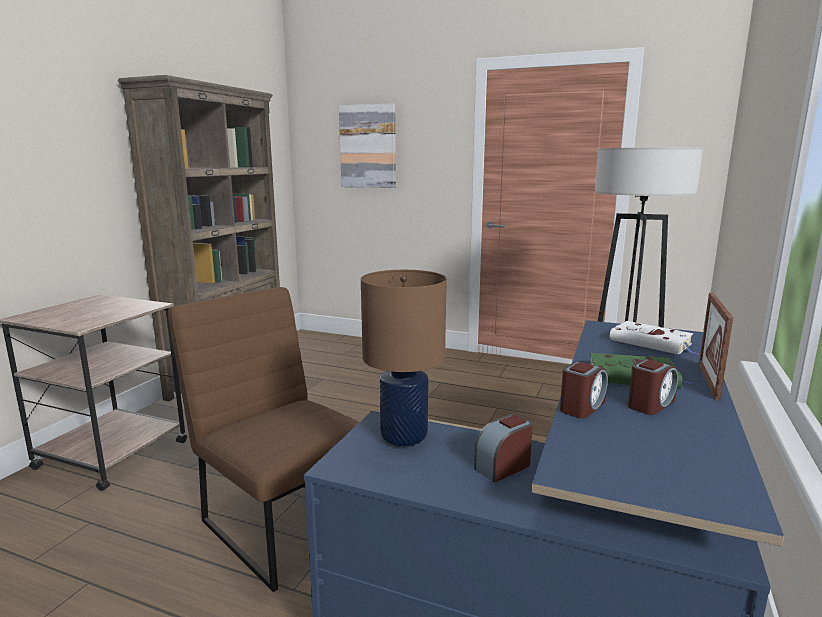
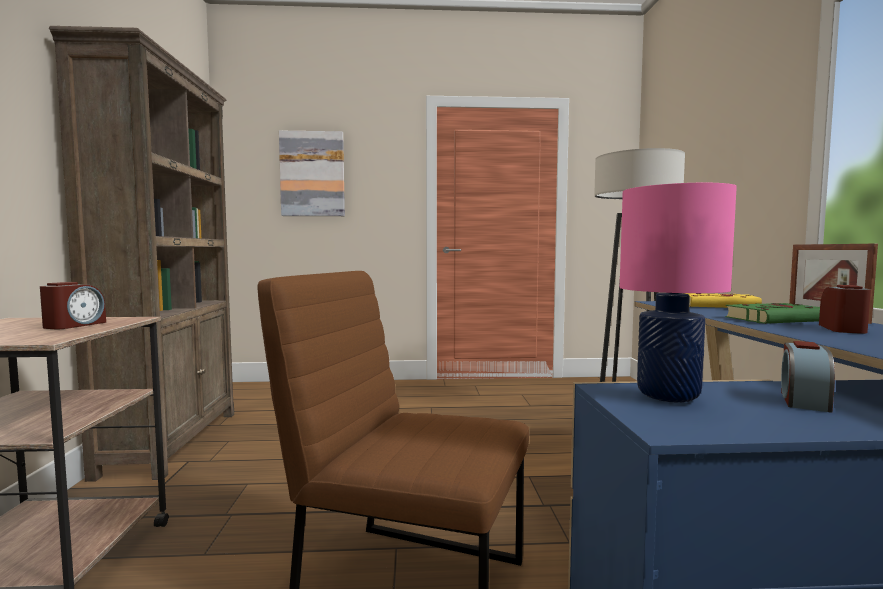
camera: 25 degrees left, 10 degrees down
(404, 439) = (667, 397): brown table lamp -> pink table lamp
(582, 407) = (809, 335): alarm clock -> alarm clock (74, 325)
(652, 343) = (722, 306): white book -> yellow book

